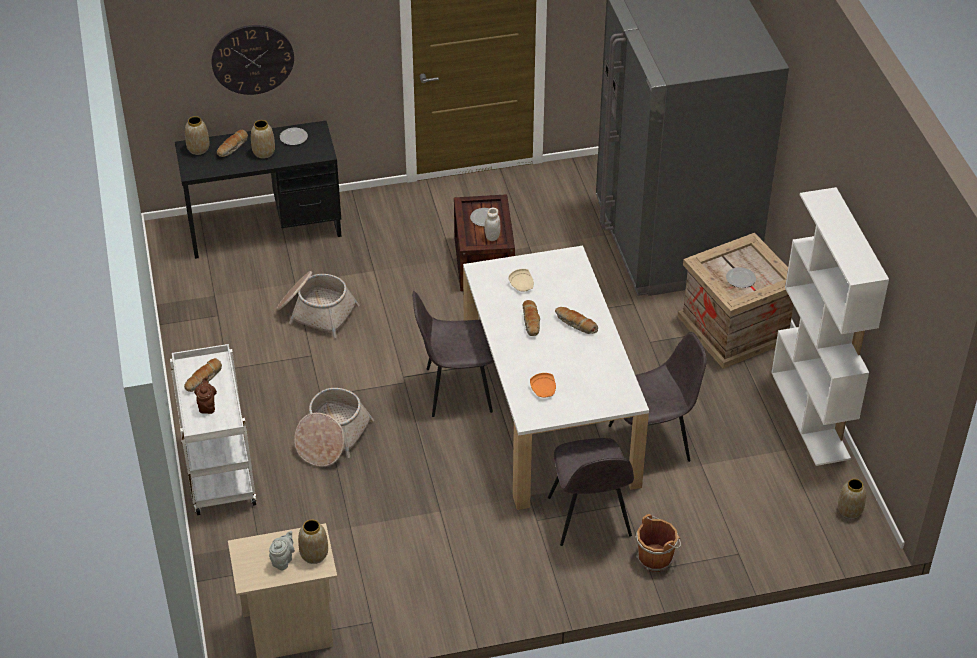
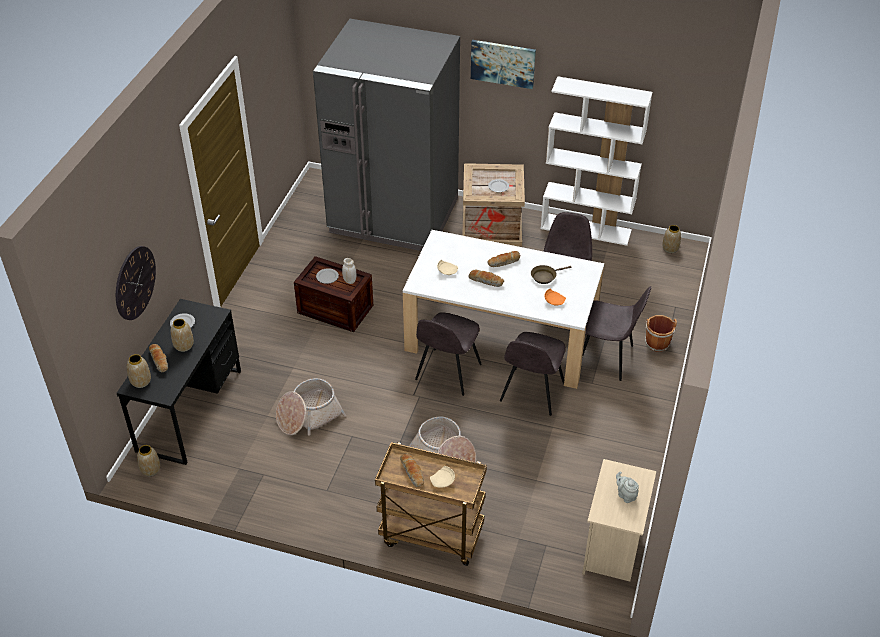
camera: 60 degrees left, 0 degrees up
(207, 406) = (443, 481): brown teapot -> beige plate
(218, 471) = (430, 536): white cart -> brown cart
(314, 555) = (630, 476): vase -> vase (151, 469)
(479, 472) = (531, 393): none -> grey chair
(580, 367) = (545, 276): none -> brown frying pan
(812, 133) = (503, 63): none -> picture

